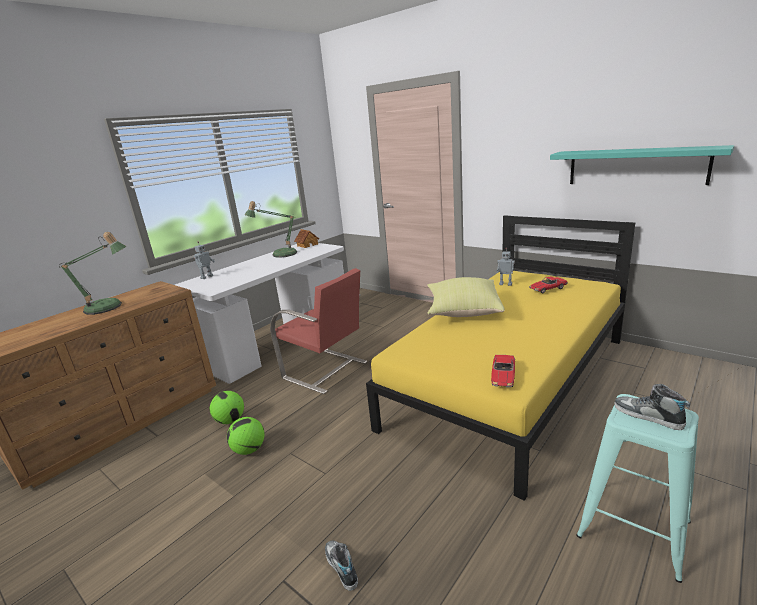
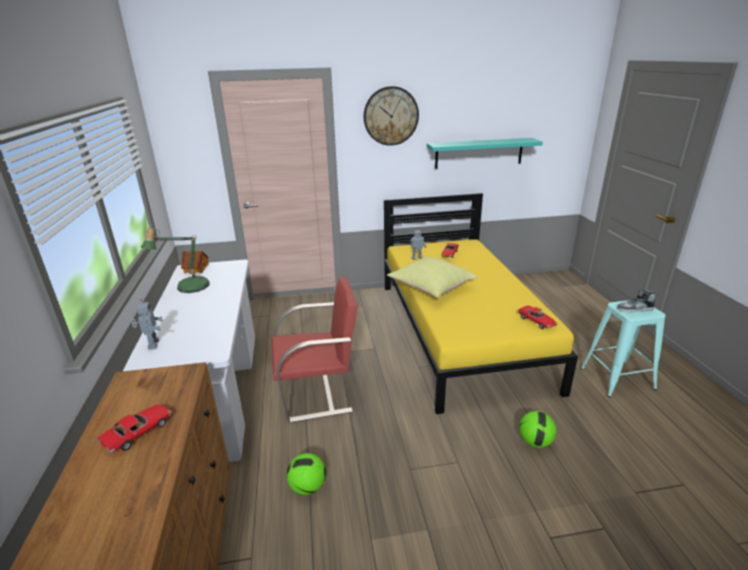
camera: 50 degrees left, 5 degrees up
(108, 307) = (139, 432): table lamp -> toy car
(249, 450) = (373, 493): football -> football (535, 442)
(341, 567) = (560, 501): shoe -> none
(518, 119) = (391, 116): none -> wall clock

